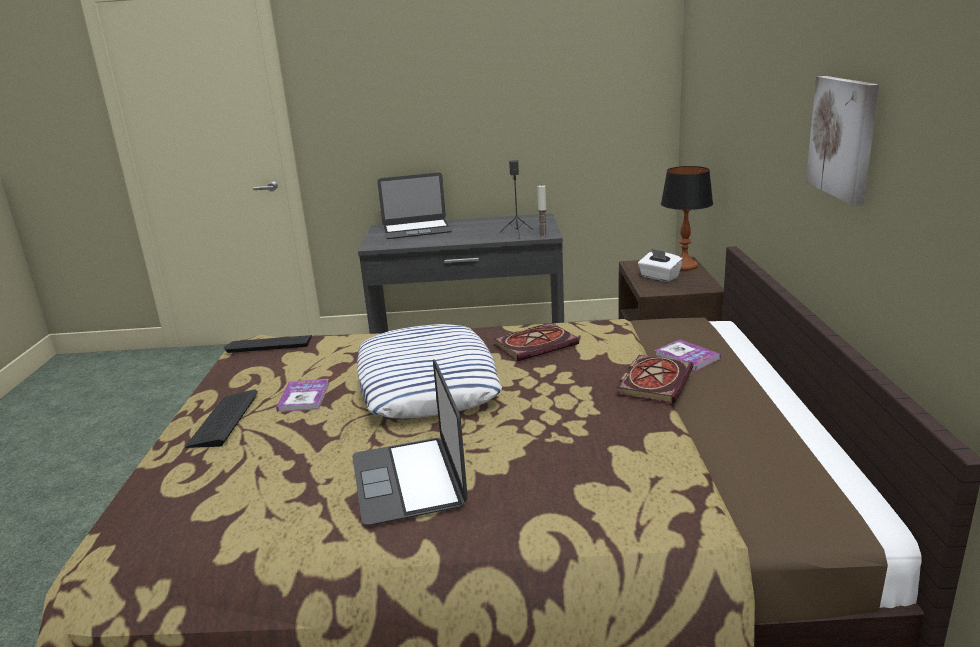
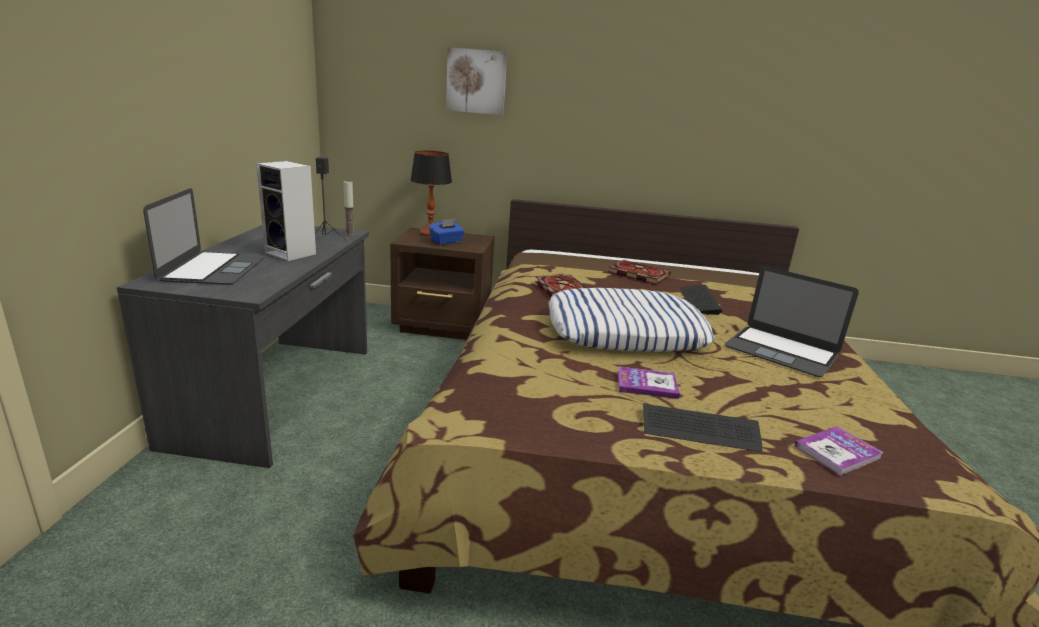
camera: 85 degrees left, 0 degrees up
(269, 344) = (484, 405): keyboard -> keyboard (699, 300)
(408, 479) = (781, 351): laptop -> laptop turned 45 degrees clockwise
(467, 235) = (292, 254): none -> speaker
(659, 277) = (446, 242): white tissue box -> blue tissue box
(687, 356) = (592, 265): book -> book (837, 452)
(844, 137) = (653, 111): picture -> picture (476, 81)

